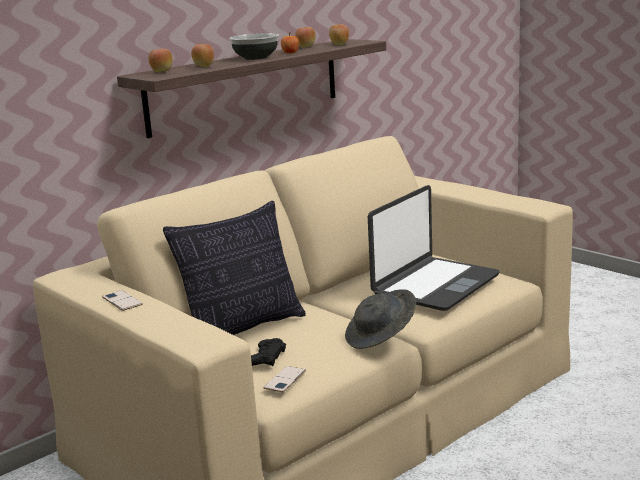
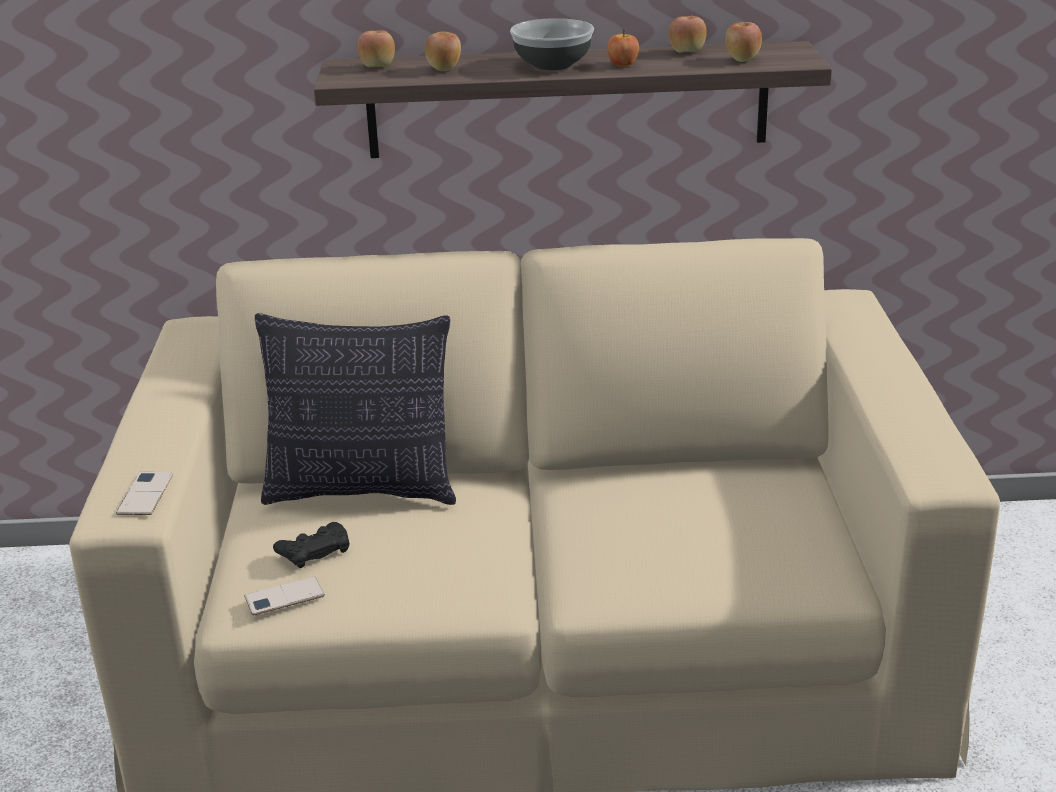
camera: 40 degrees right, 10 degrees up
(122, 301) = (163, 400): phone -> phone (145, 494)
(381, 337) = (485, 592): grey hat -> none
(434, 285) = (694, 536): laptop -> none

